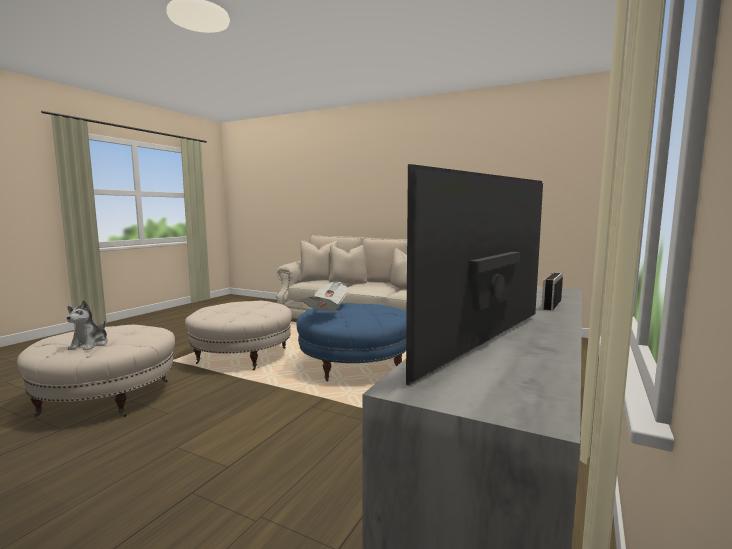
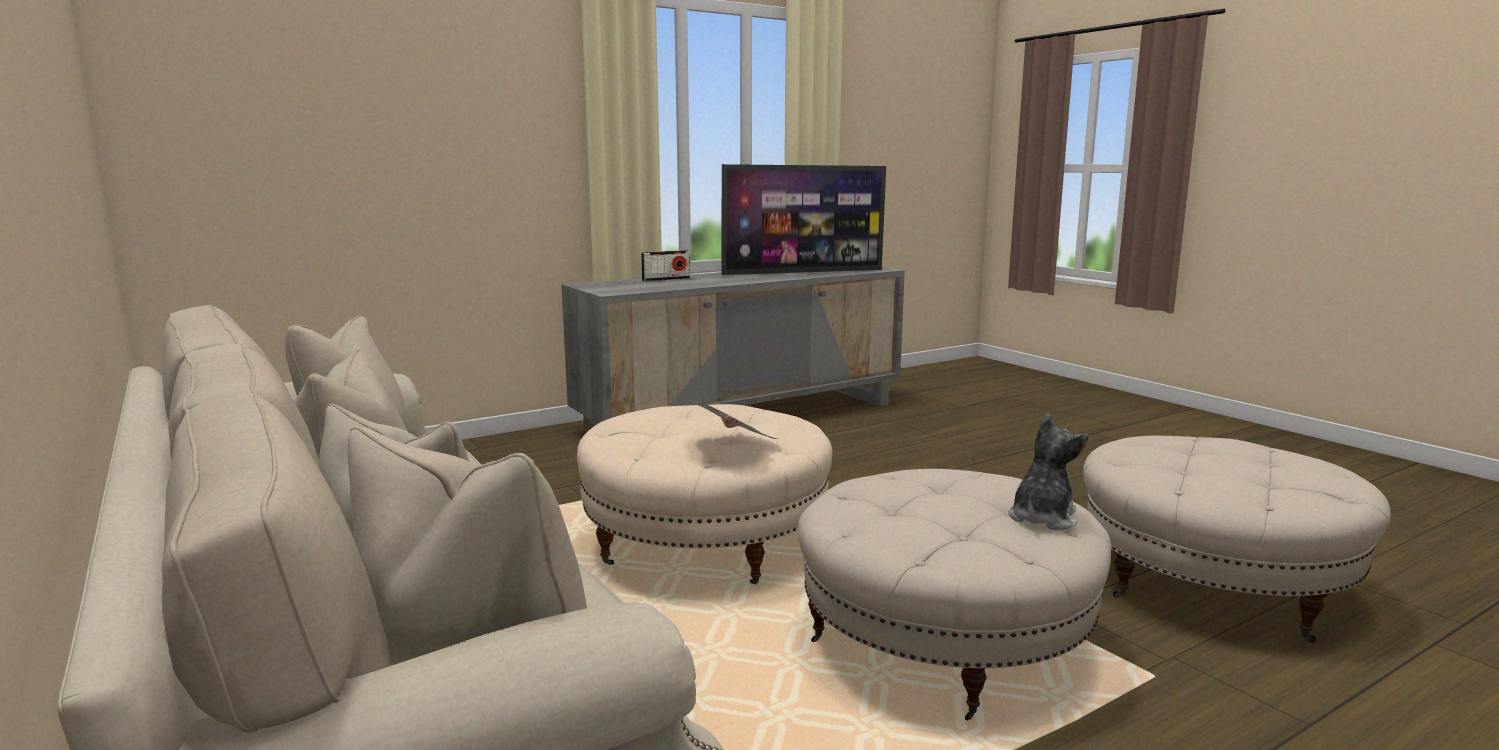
camera: 150 degrees left, 5 degrees up
(90, 345) = (1220, 448): plush toy -> plush toy (1042, 518)
(322, 315) = (787, 420): newspaper -> none
(354, 365) = (706, 544): blue ottoman -> beige ottoman

